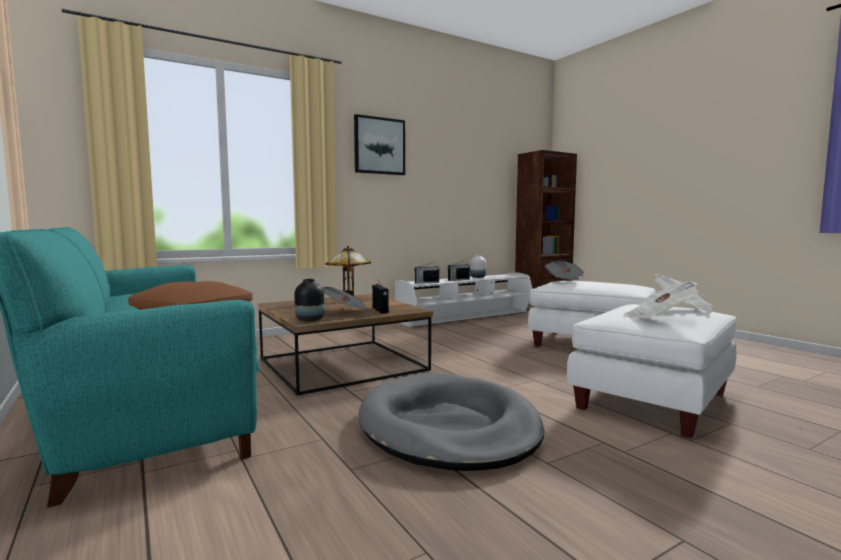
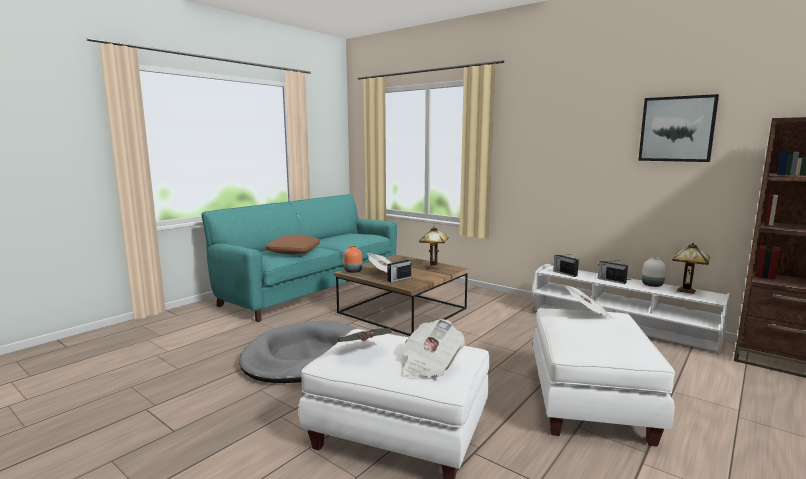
camera: 70 degrees right, 5 degrees up
(310, 319) = (353, 271): black vase -> orange vase
(379, 146) = (545, 130): picture -> picture (677, 129)
(496, 276) = (687, 291): none -> table lamp

